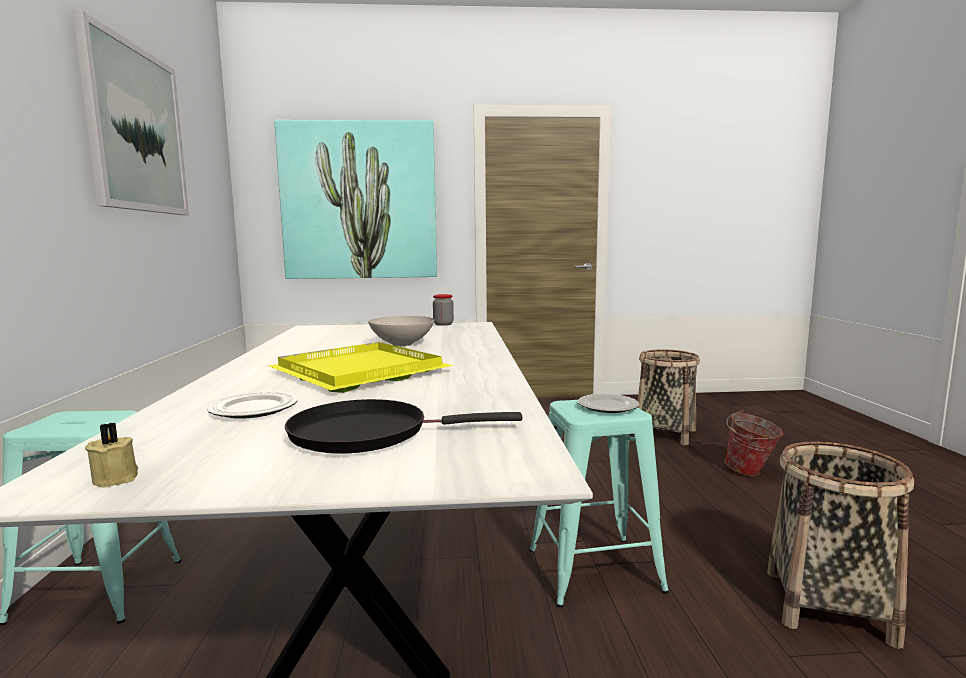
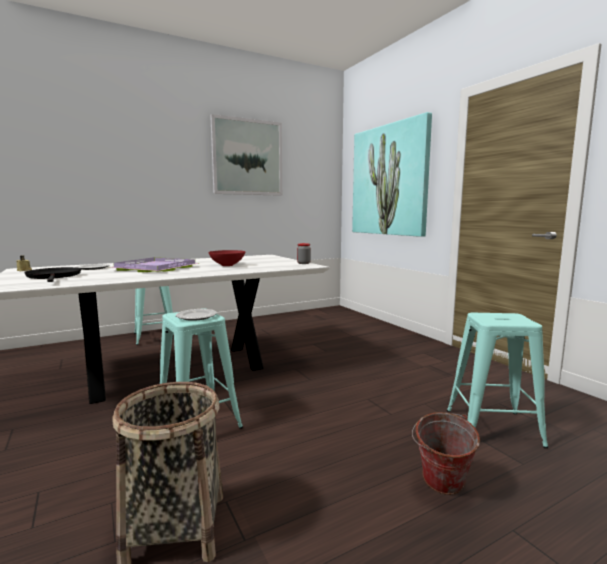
camera: 65 degrees right, 0 degrees up
(359, 372) = (154, 268): yellow tray -> purple tray
(401, 344) = (226, 265): white bowl -> red bowl
(665, 433) = (493, 427): basket -> turquoise stool

